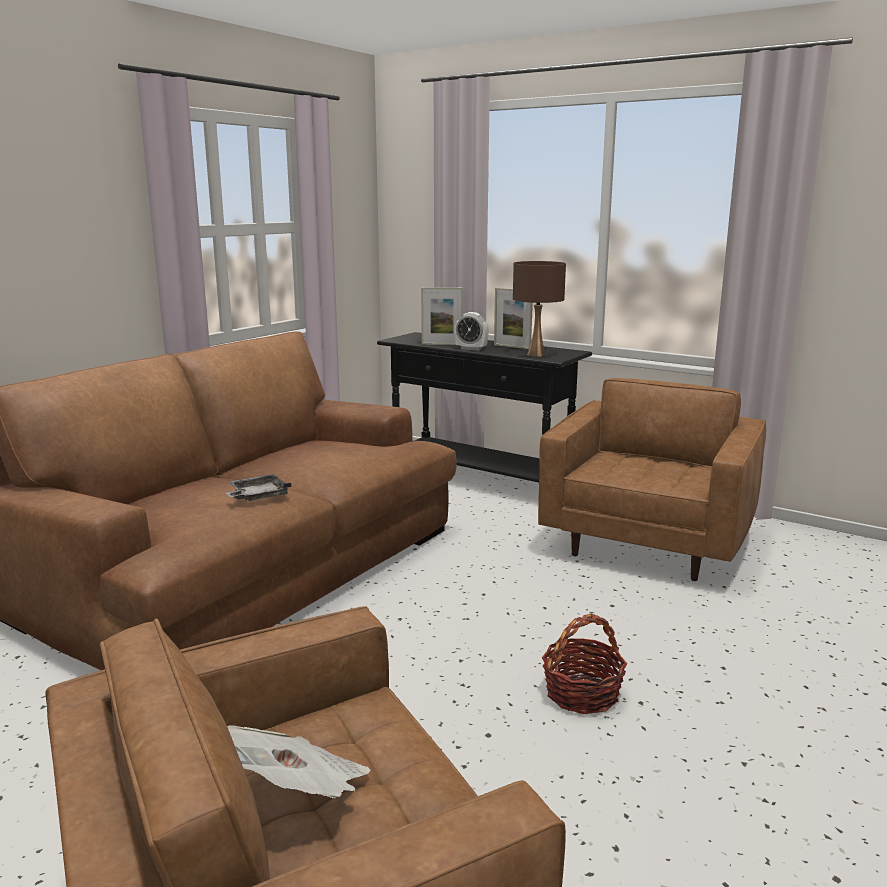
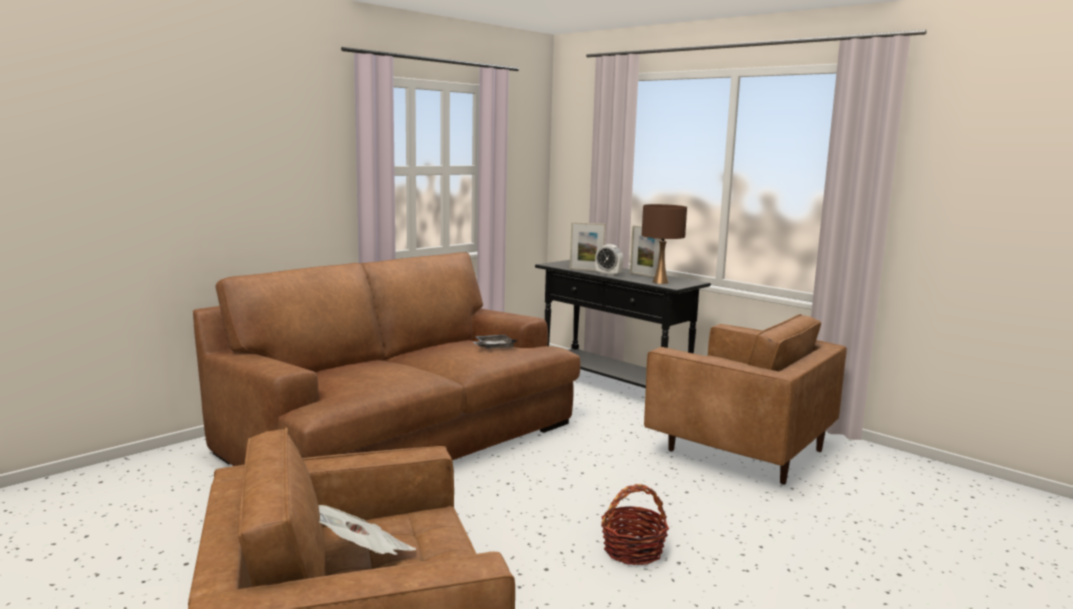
camera: 10 degrees right, 5 degrees down
(257, 496) = (405, 374): grey tray -> grey tray (493, 347)
(649, 544) = (740, 449): brown armchair -> brown armchair turned 90 degrees clockwise

